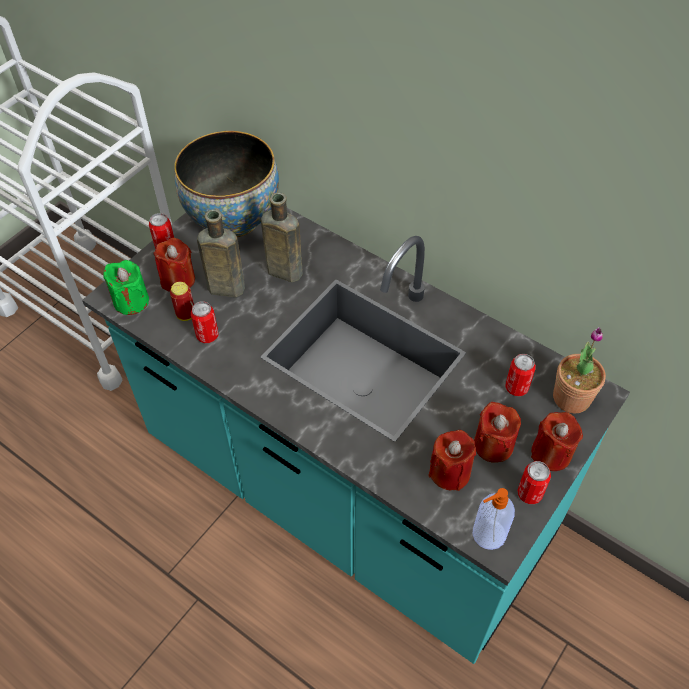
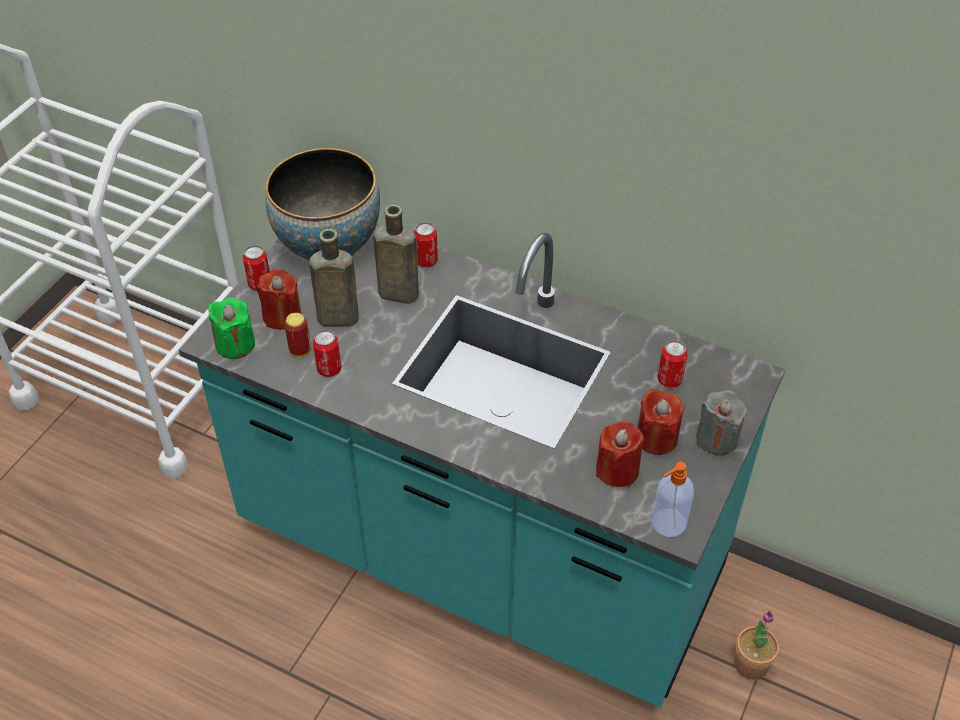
camera: 10 degrees left, 5 degrees down
(529, 493) = (702, 479): can -> can (426, 261)
(551, 453) = (717, 438): red candle -> grey candle
(571, 398) = (727, 382): potted plant -> potted plant (751, 664)

